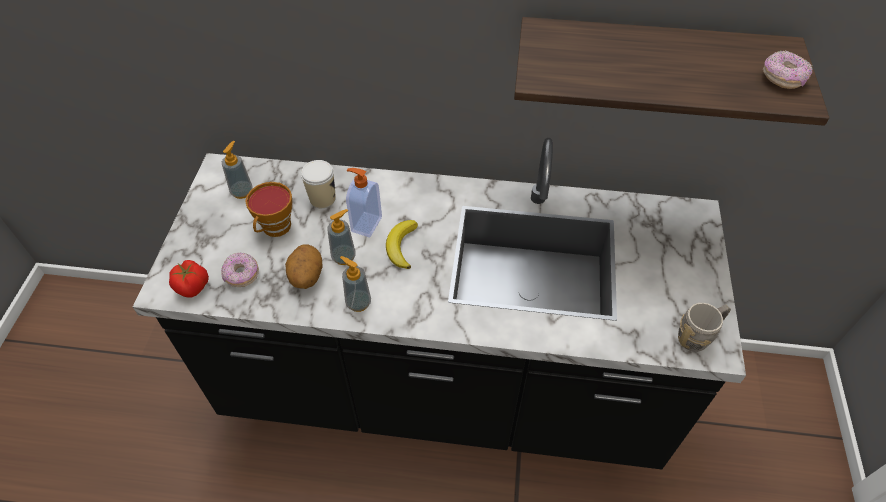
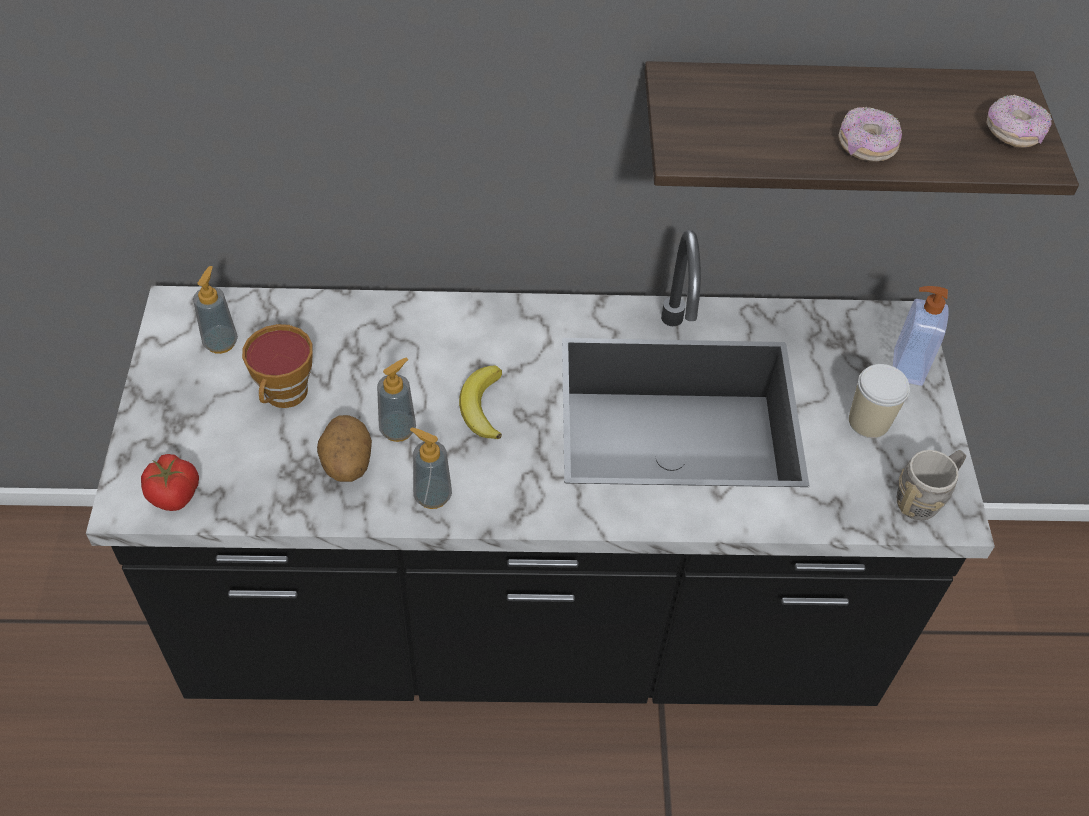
camera: 10 degrees left, 0 degrees up
(241, 275) = (247, 470): donut -> donut (866, 146)
(322, 198) = (349, 343): cup -> cup (868, 422)
(365, 224) = (422, 377): soap dispenser -> soap dispenser (906, 367)

